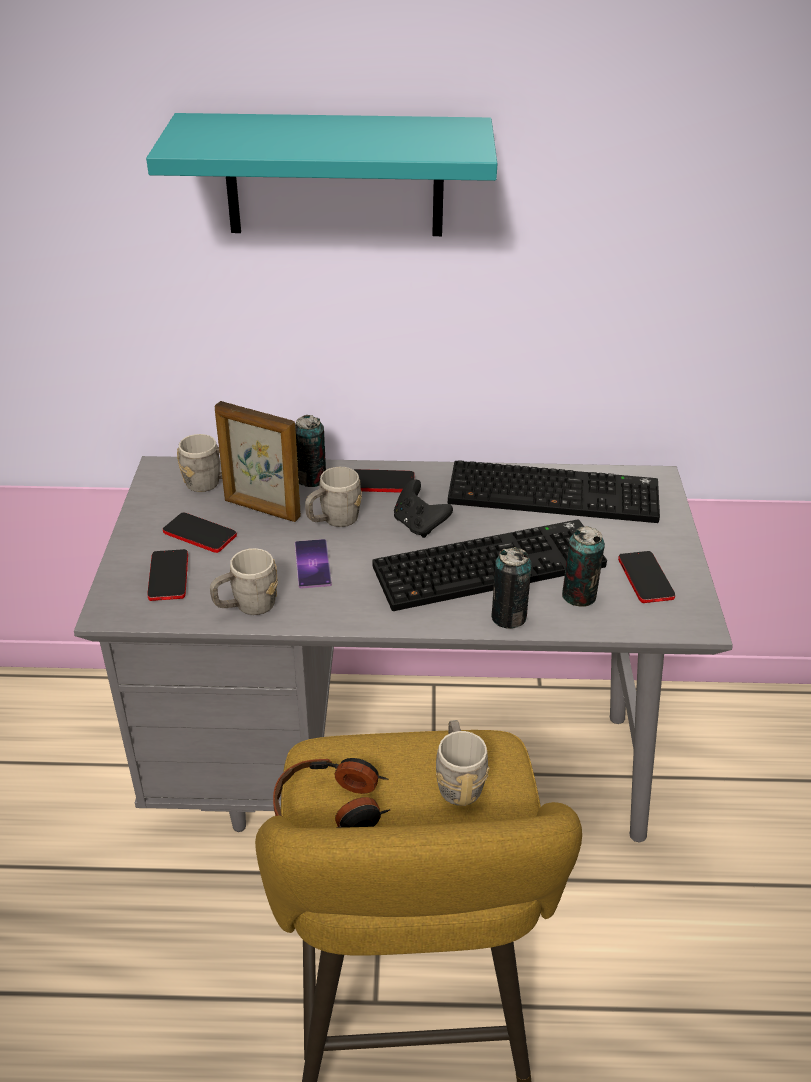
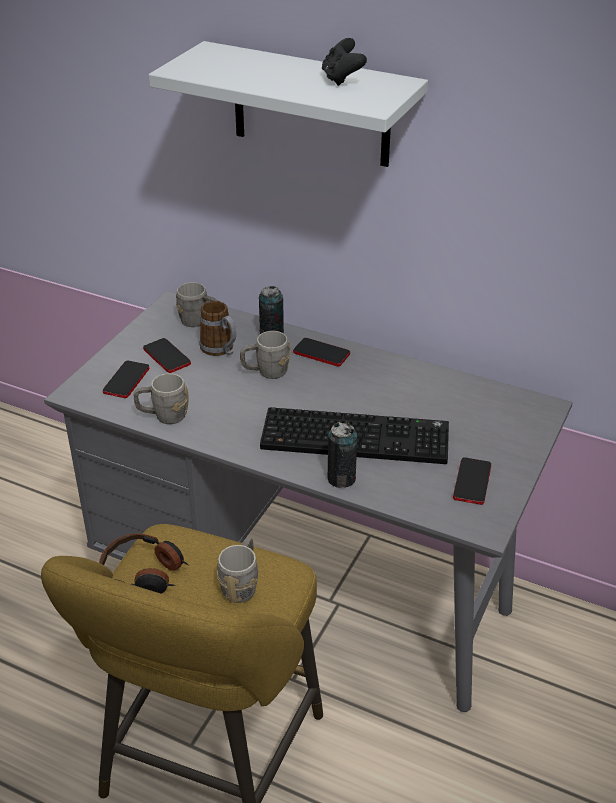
camera: 25 degrees right, 0 degrees up
(261, 509) = (221, 350): picture frame -> mug
(312, 564) = (228, 399): phone -> none
(334, 176) = (311, 105): turquoise shelf -> white shelf
(419, 525) = (326, 392): black game controller -> black game controller (342, 79)
(555, 493) = (451, 396): keyboard -> none
(579, 596) = (407, 479): can -> none

